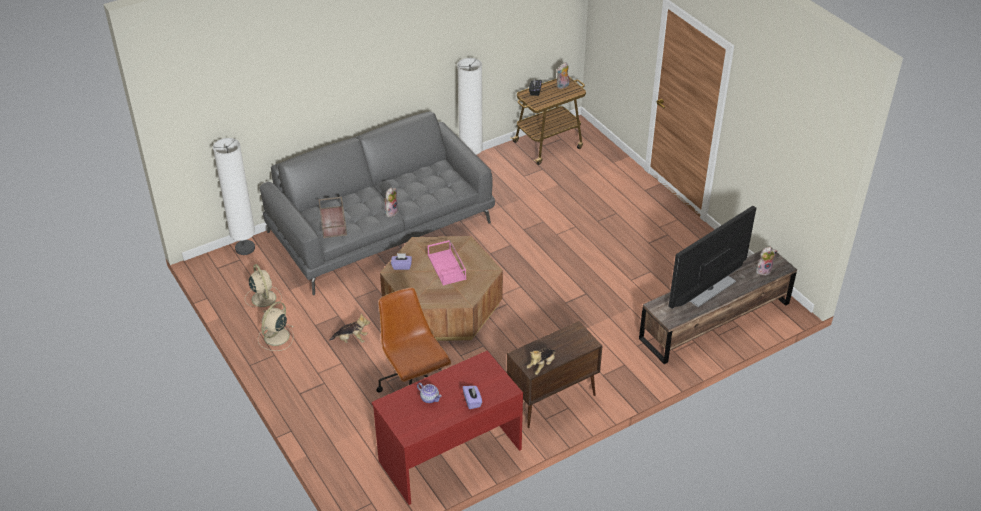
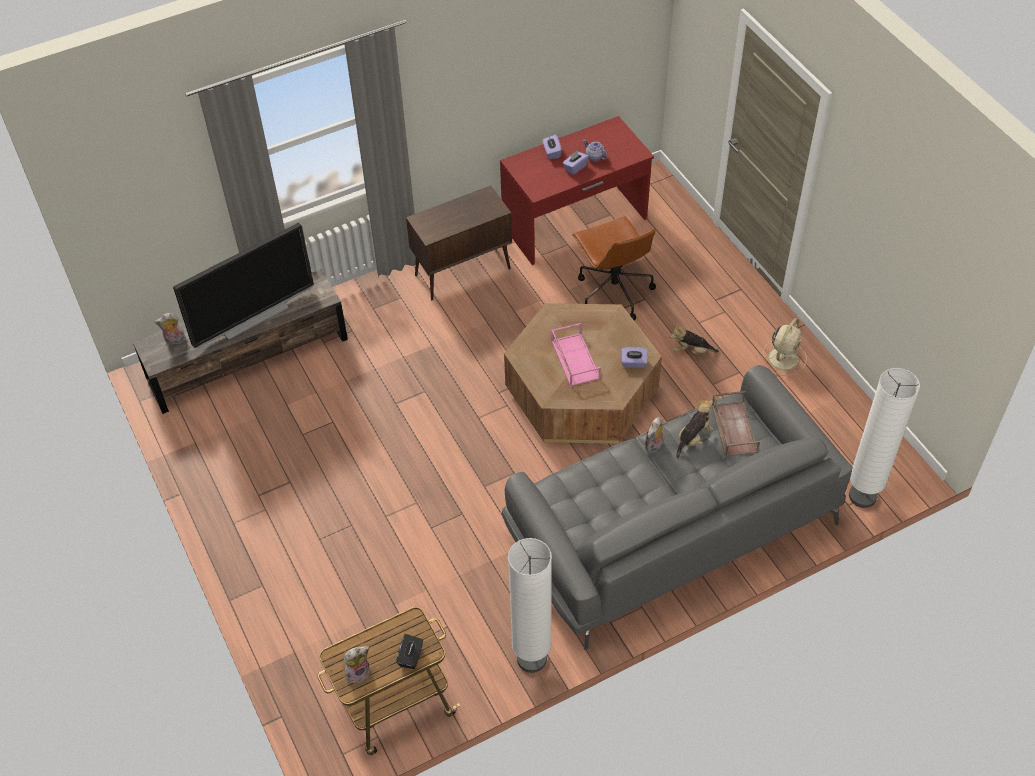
camera: 175 degrees left, 10 degrees up
(263, 298) = (814, 414): beige fan -> none
(449, 386) = (575, 167): none -> purple tissue box
(541, 366) = (476, 197): plush toy -> plush toy (693, 438)

